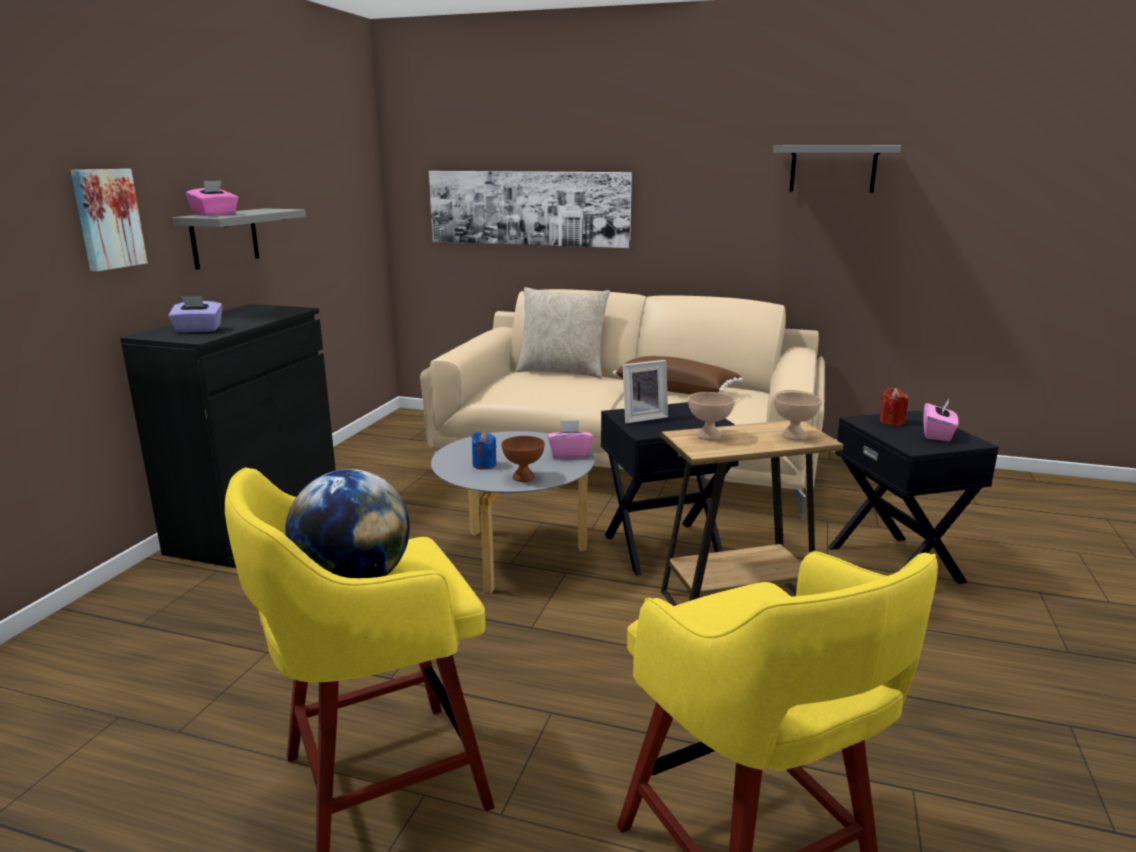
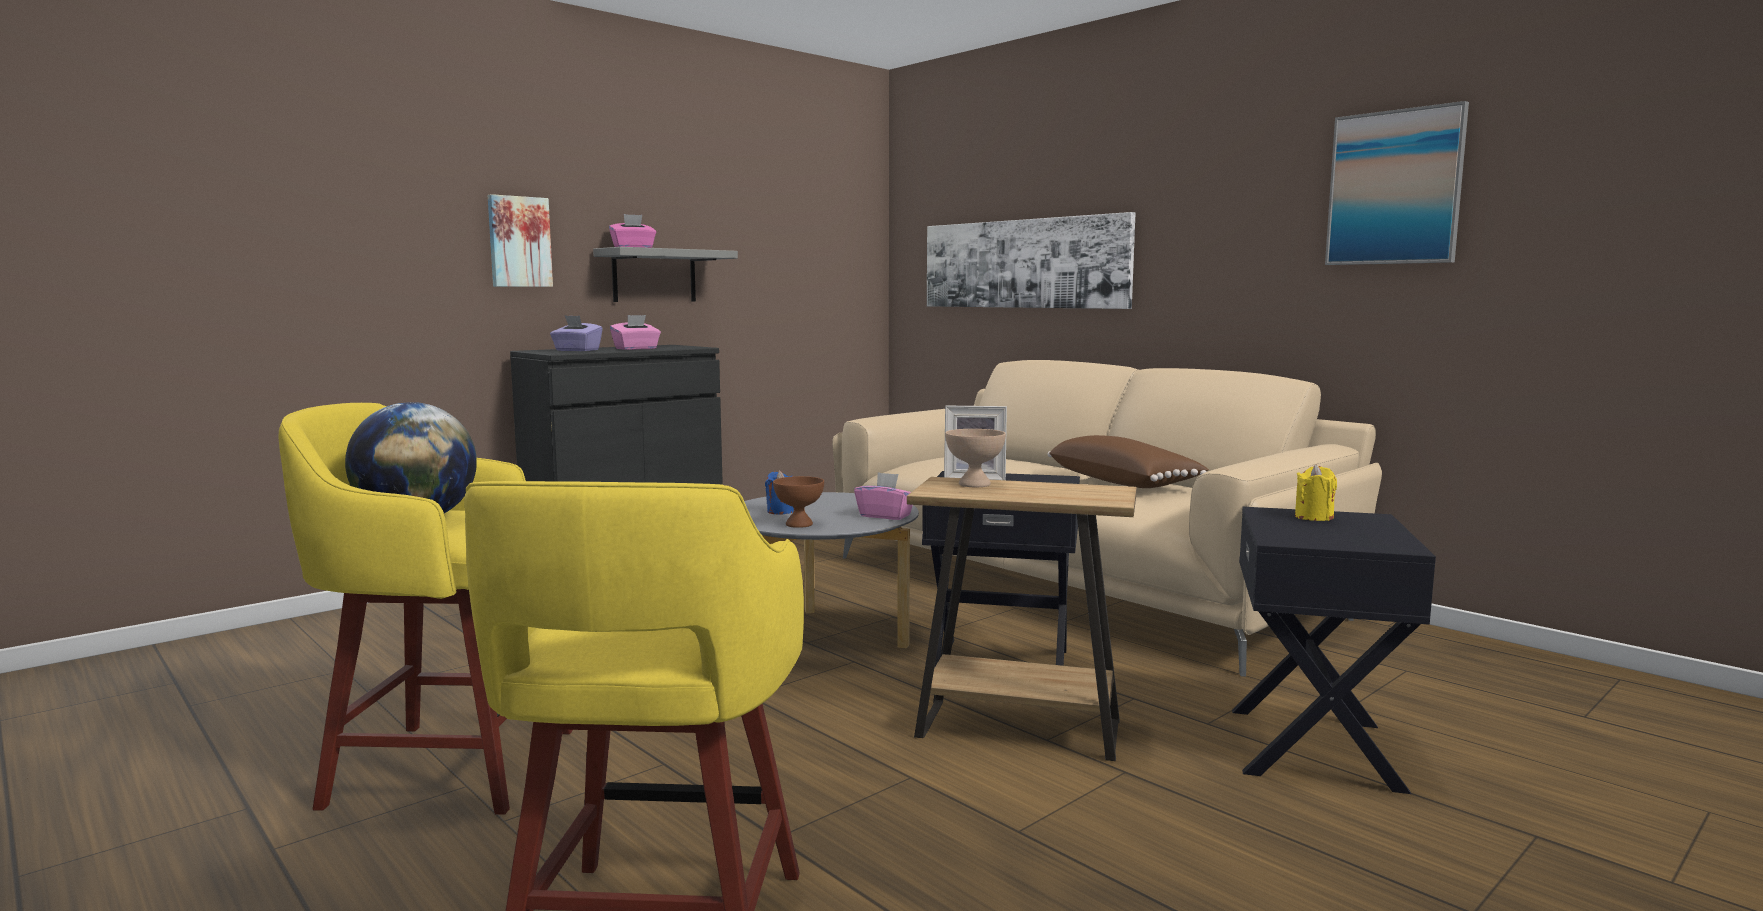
camera: 30 degrees right, 10 degrees down
(562, 371) = (1018, 458): beige pillow -> none
(793, 436) = (1081, 495): beige bowl -> none
(833, 169) = (1395, 188): grey shelf -> picture
(891, 421) = (1314, 517): red candle -> yellow candle
(937, 434) = (1357, 534): pink tissue box -> pink tissue box (636, 349)

